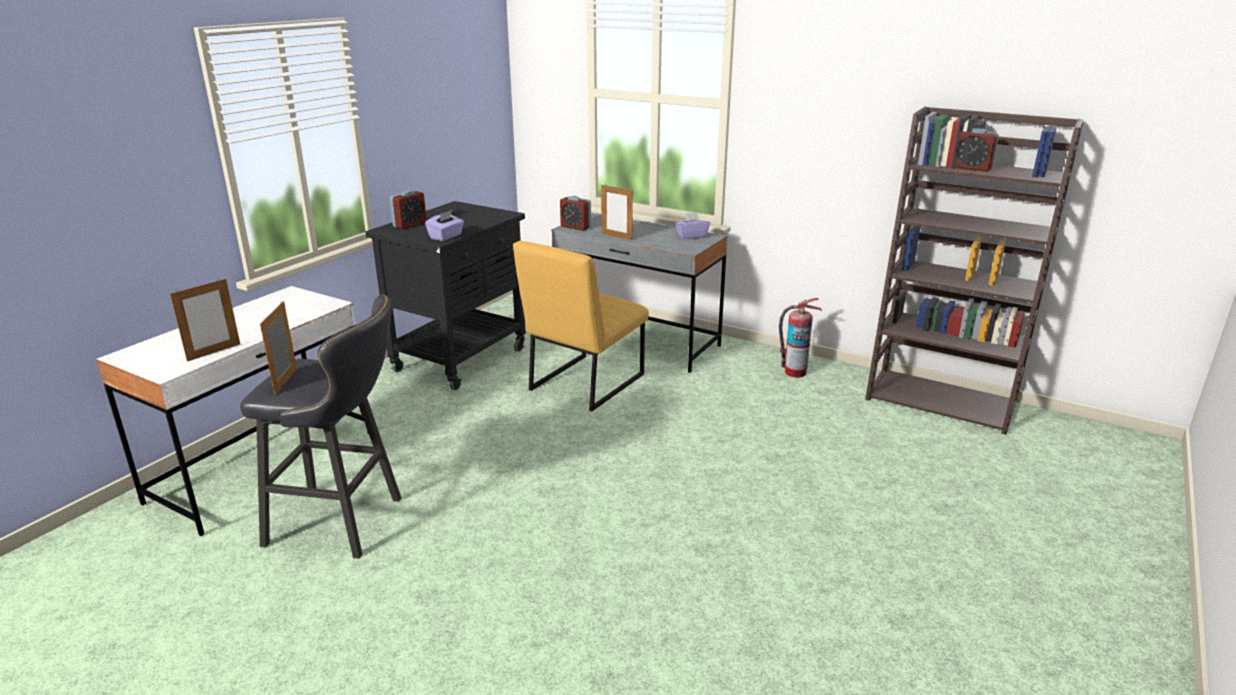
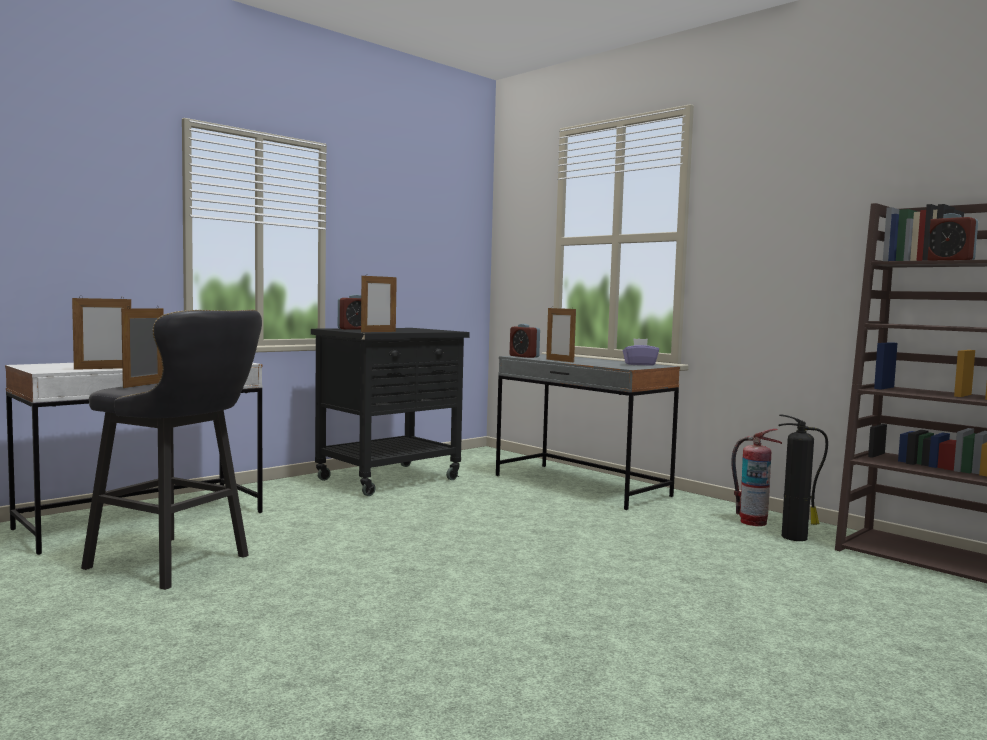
camera: 15 degrees right, 20 degrees down
(446, 237) = (378, 332): purple tissue box -> picture frame
(584, 383) = (503, 505): yellow chair -> none
(833, 388) = (796, 537): none -> fire extinguisher

